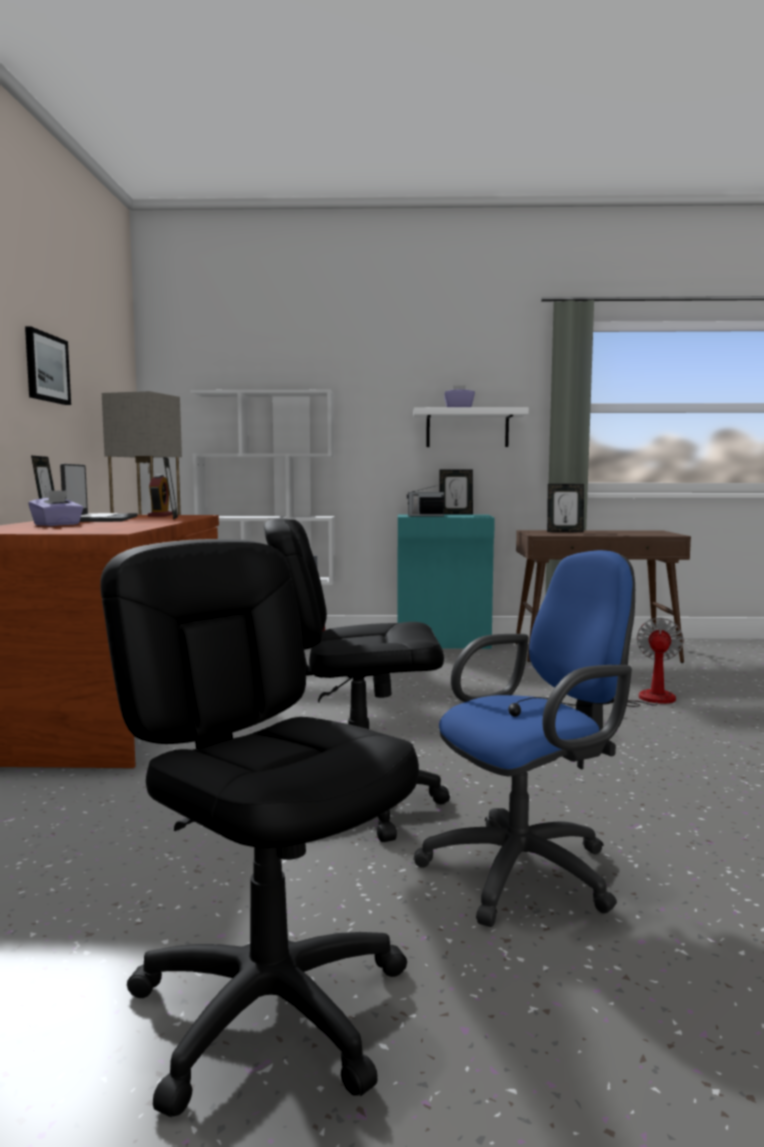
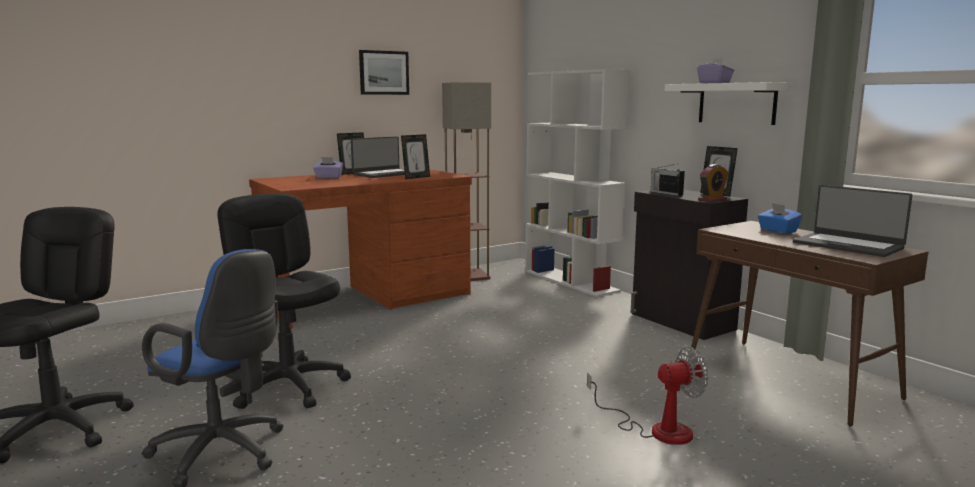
camera: 55 degrees right, 5 degrees up
(160, 515) = (437, 173): alarm clock -> alarm clock (712, 200)
(443, 643) = (681, 322): turquoise cabinet -> black cabinet
(564, 531) = (777, 231): picture frame -> blue tissue box
(630, 532) = (848, 245): none -> laptop

